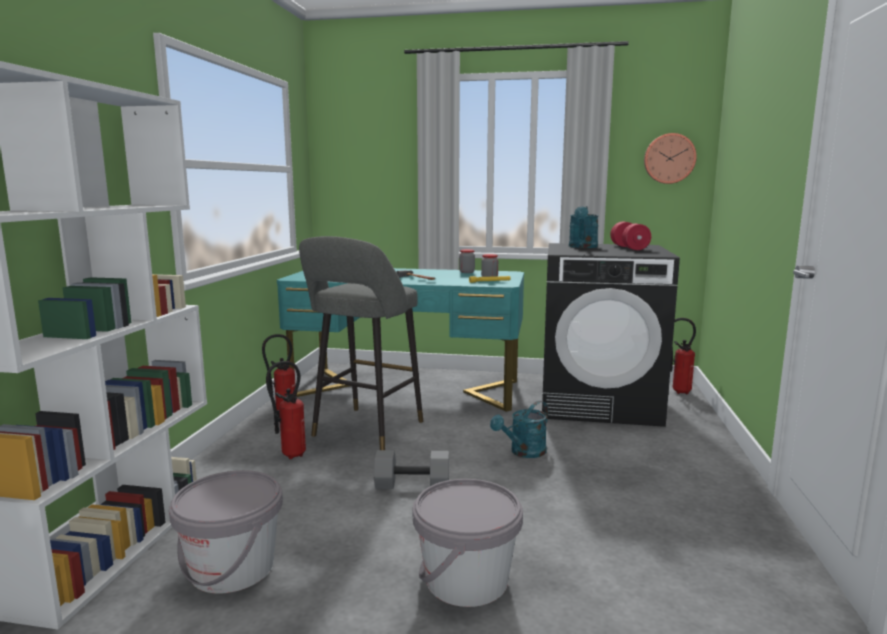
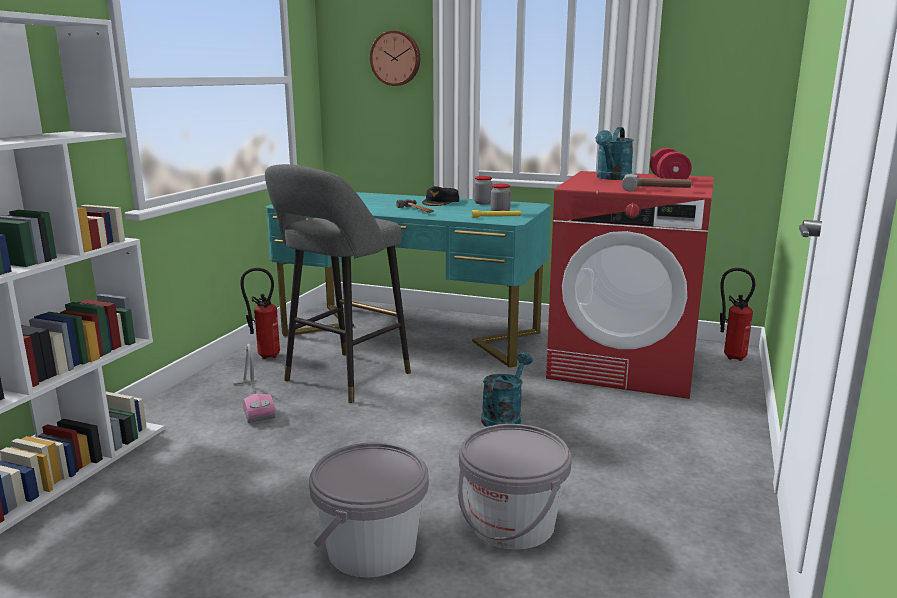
camera: 10 degrees right, 5 degrees up
(232, 568) = (147, 511): grey bucket -> grey bucket (512, 524)
(289, 456) = (252, 400): fire extinguisher -> vacuum cleaner
(413, 484) = (366, 442): grey dumbbell -> none
(430, 272) = (441, 202): none -> black cap
(523, 452) = (504, 417): turquoise watering can -> turquoise watering can turned 150 degrees clockwise
(599, 403) = (625, 364): black washing machine -> red washing machine
(628, 253) = (655, 189): none -> hammer
(669, 158) = (737, 67): wall clock -> wall clock (396, 58)

